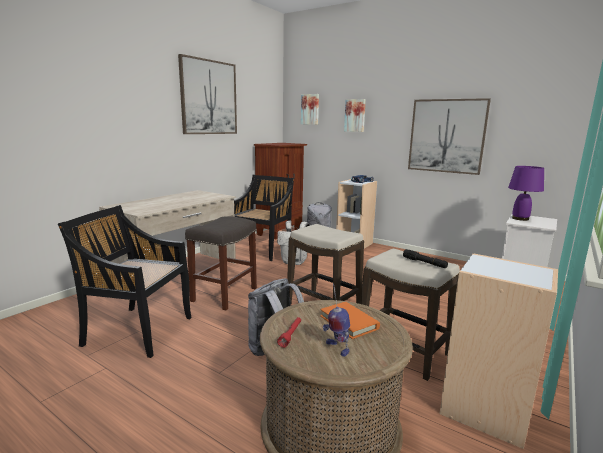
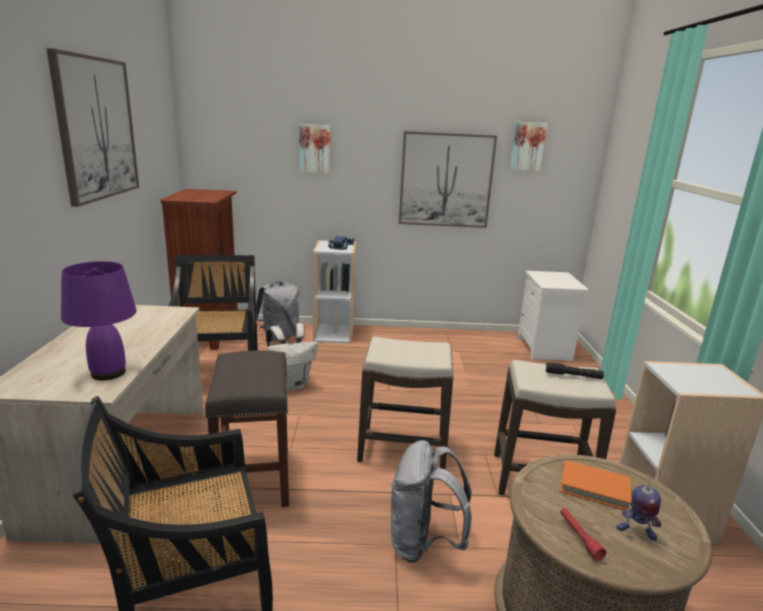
camera: 35 degrees left, 5 degrees up
(310, 109) = (235, 135): picture -> picture (527, 146)
(520, 218) = (543, 278): purple table lamp -> purple table lamp (107, 373)

